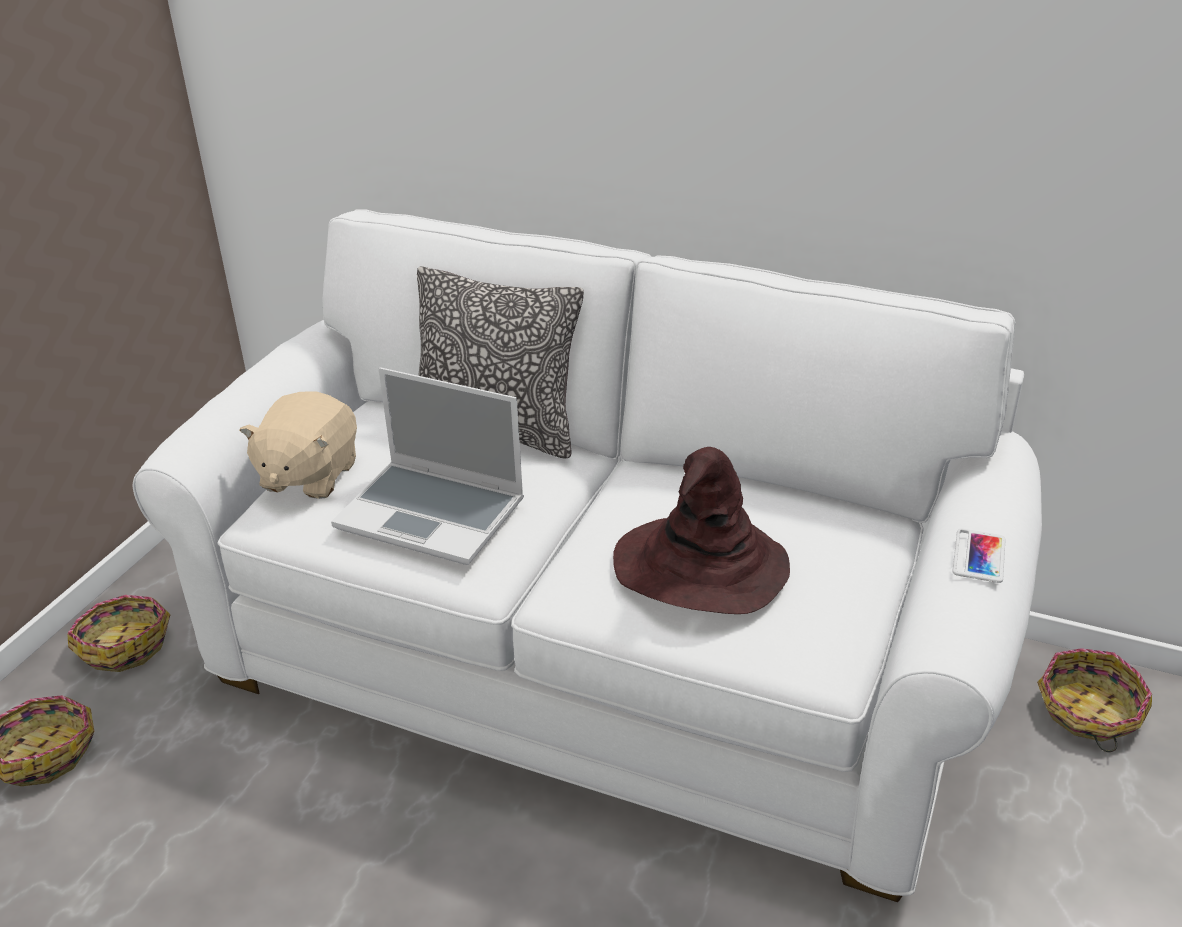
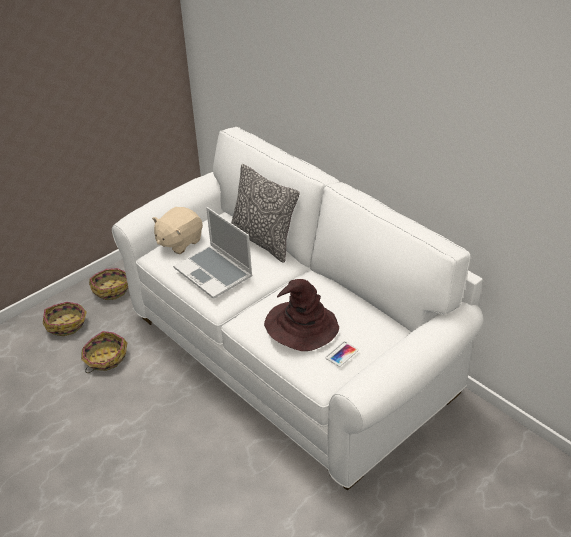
camera: 25 degrees right, 5 degrees up
(979, 556) = (399, 356): phone -> phone (342, 354)
(1088, 712) = (493, 446): basket -> basket (105, 358)

